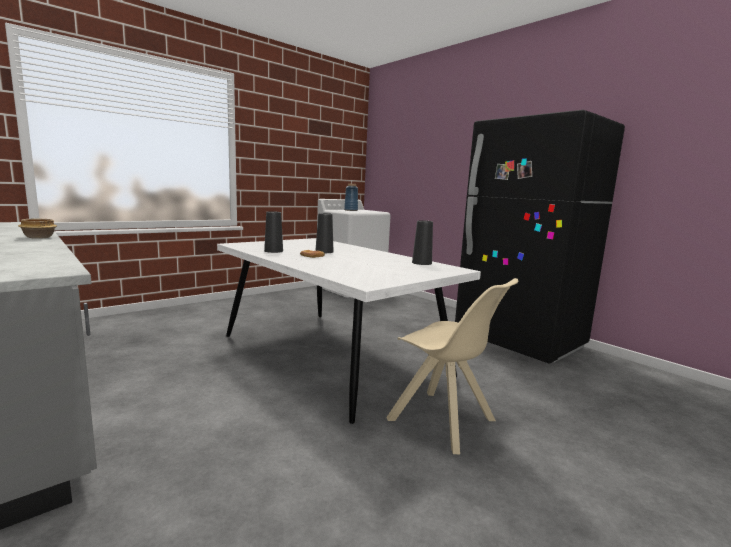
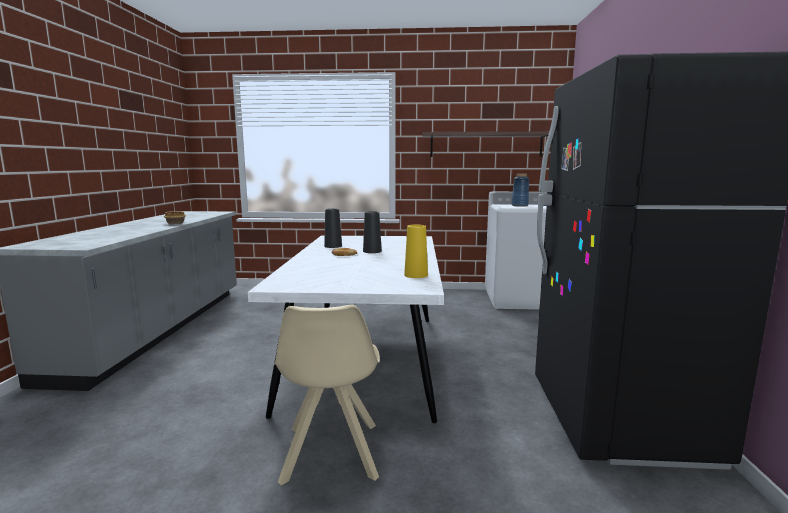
camera: 45 degrees right, 0 degrees up
(312, 157) = (485, 145): none -> shelf
(421, 263) = (416, 275): black vase -> yellow vase

